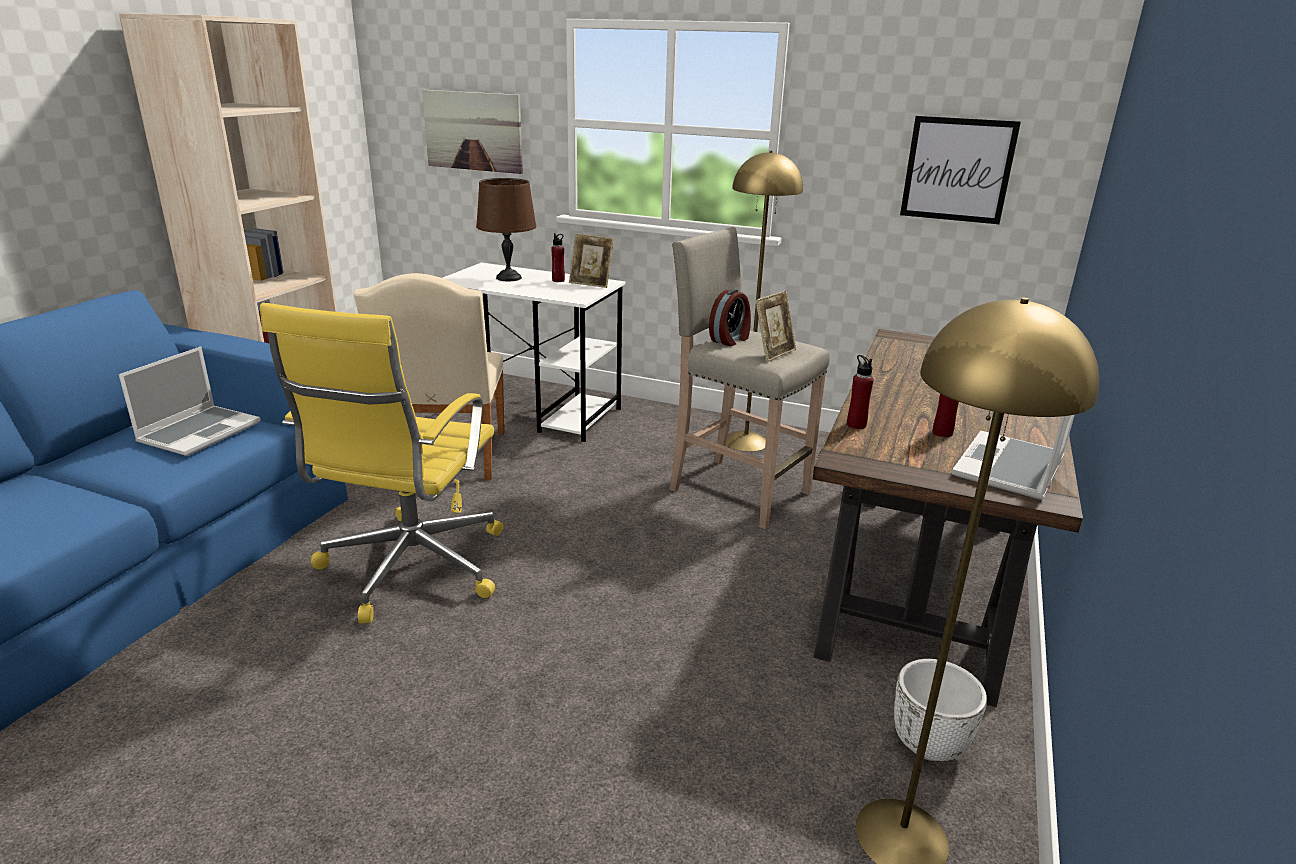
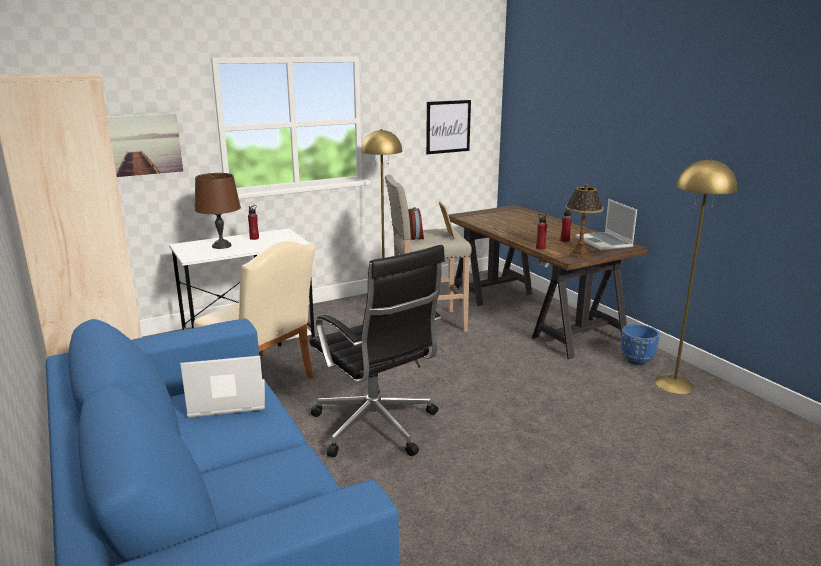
camera: 50 degrees left, 5 degrees down
(200, 432) = (226, 401): laptop -> laptop turned 75 degrees counterclockwise
(410, 569) = (376, 427): yellow office chair -> black office chair
(591, 283) = (277, 234): picture frame -> none
(888, 463) = (579, 254): none -> table lamp
(927, 745) = (636, 361): white planter -> blue planter

